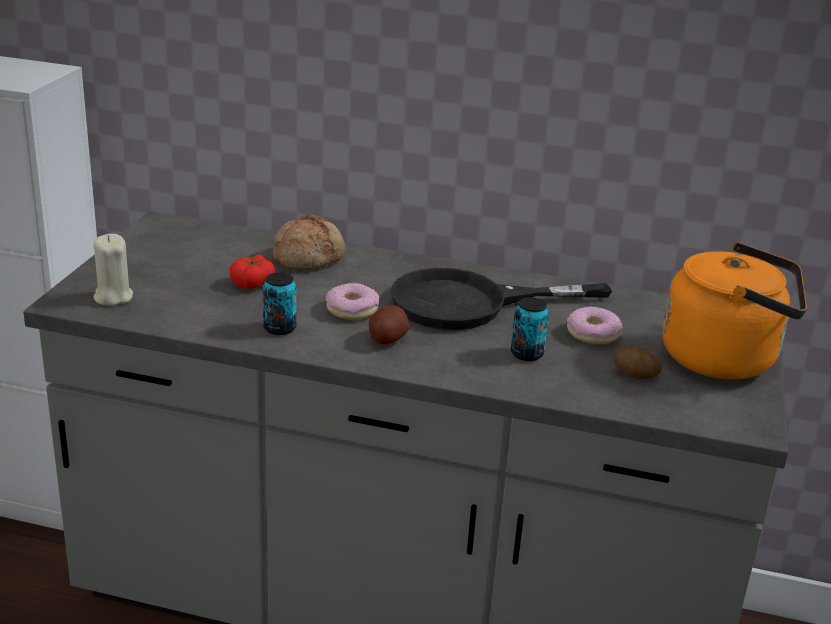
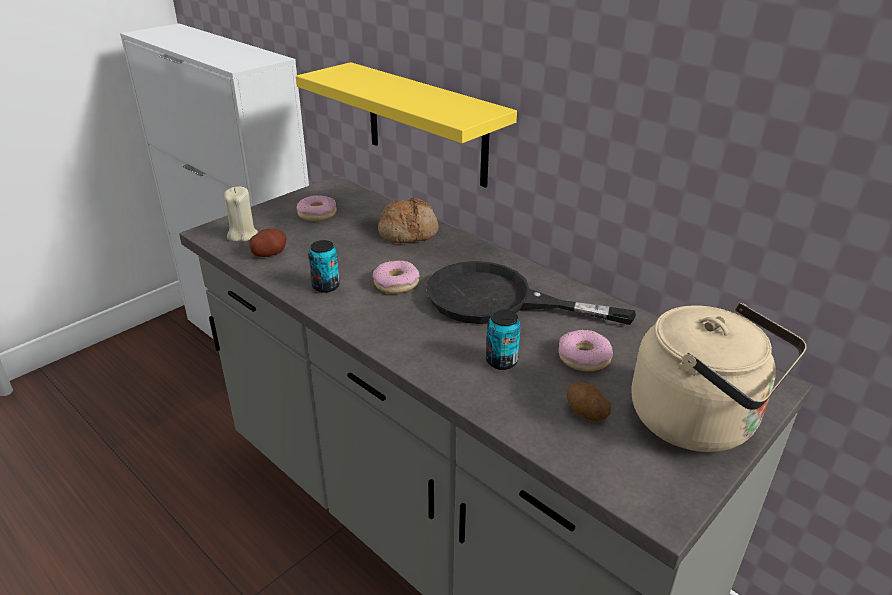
camera: 30 degrees right, 5 degrees up
(179, 257) = (317, 214): none -> donut
(252, 283) = (345, 245): tomato -> none
(300, 128) = (426, 125): none -> yellow shelf
(387, 339) = (397, 316): potato -> potato (269, 253)
(726, 359) = (700, 422): orange kettle -> beige kettle

